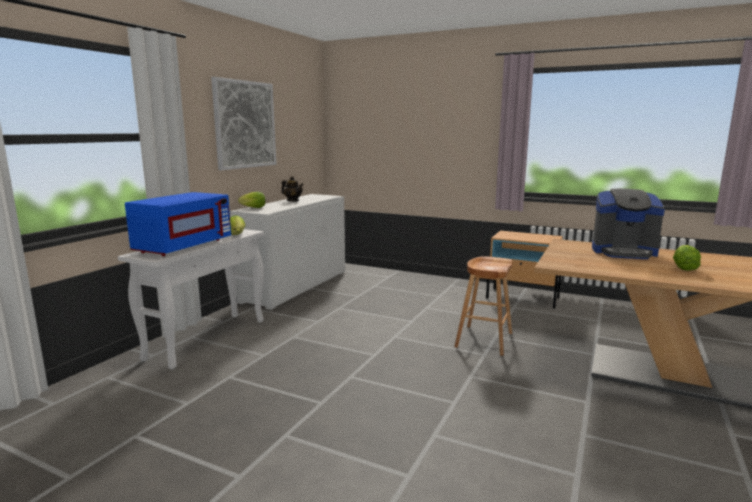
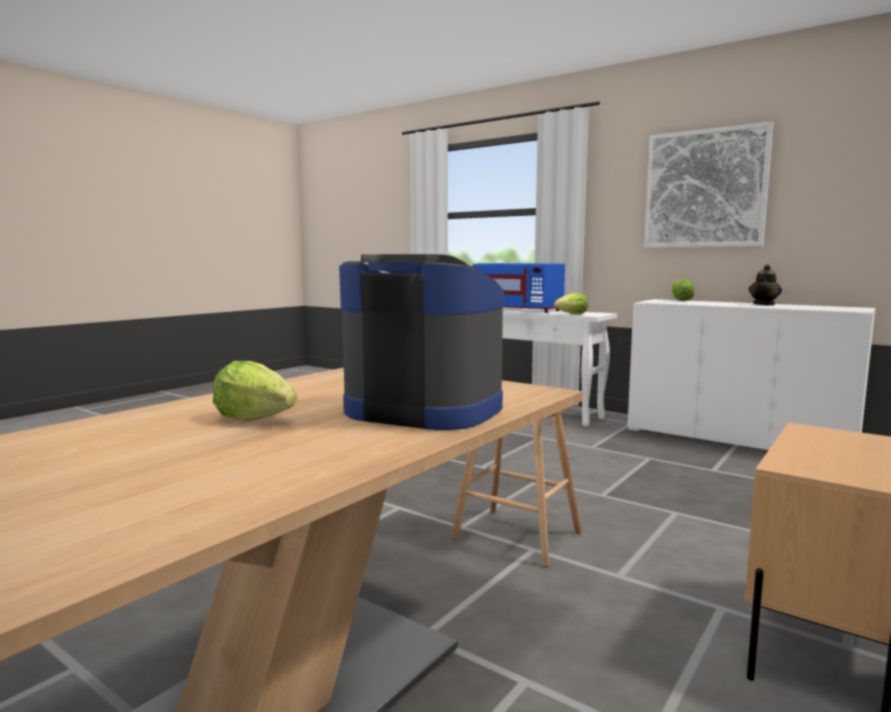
camera: 100 degrees right, 5 degrees down
(623, 252) = (423, 410): coffee machine -> coffee machine turned 90 degrees clockwise

